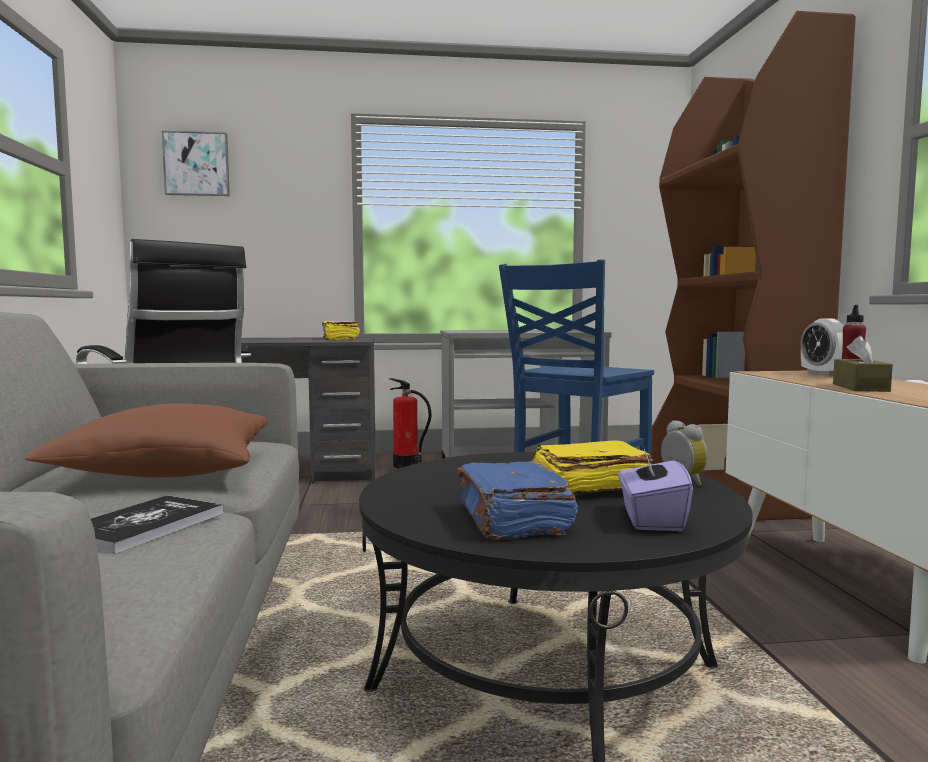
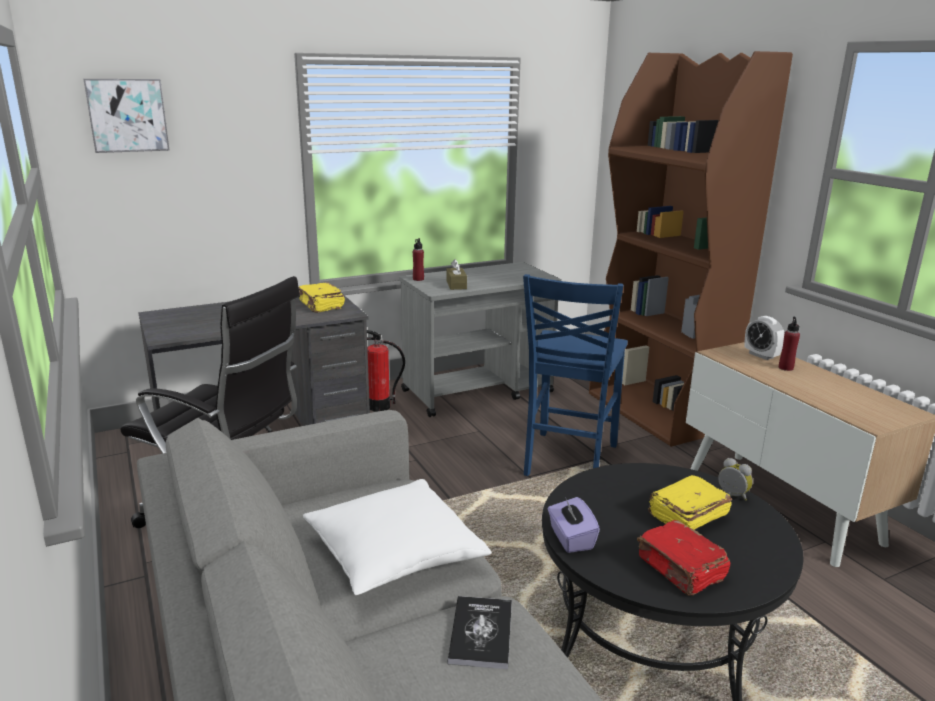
camera: 20 degrees left, 15 degrees up
(167, 472) = (394, 554): brown pillow -> white pillow
(455, 330) = (418, 279): none -> red bottle
(513, 520) = (681, 569): blue book -> red book
(651, 519) = (751, 551): purple tissue box -> purple tissue box (570, 539)
(860, 387) = (804, 389): brown tissue box -> brown tissue box (456, 285)

